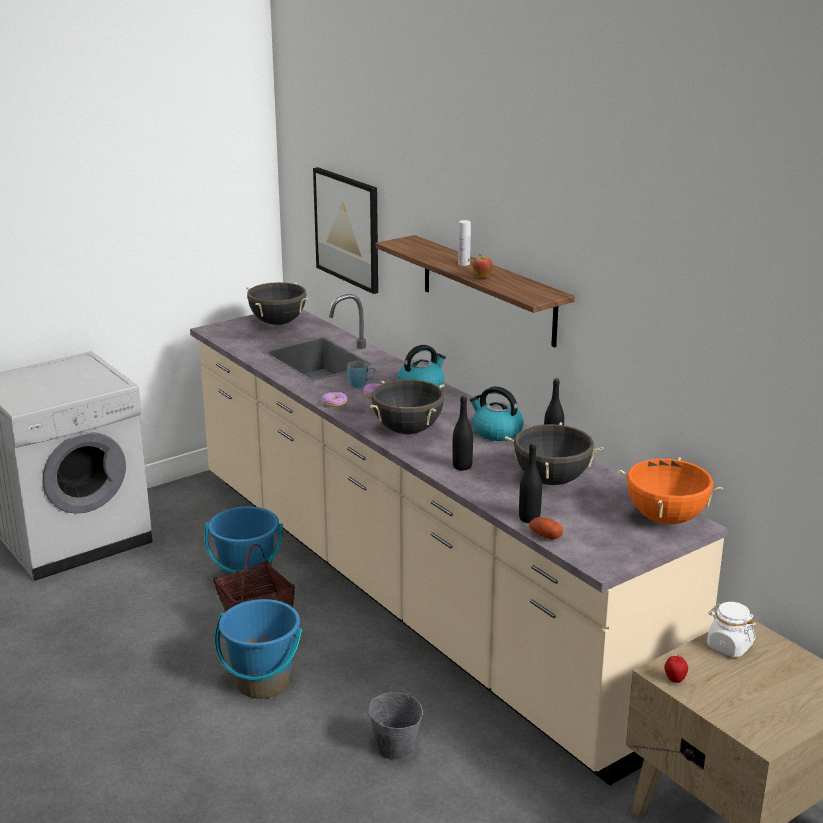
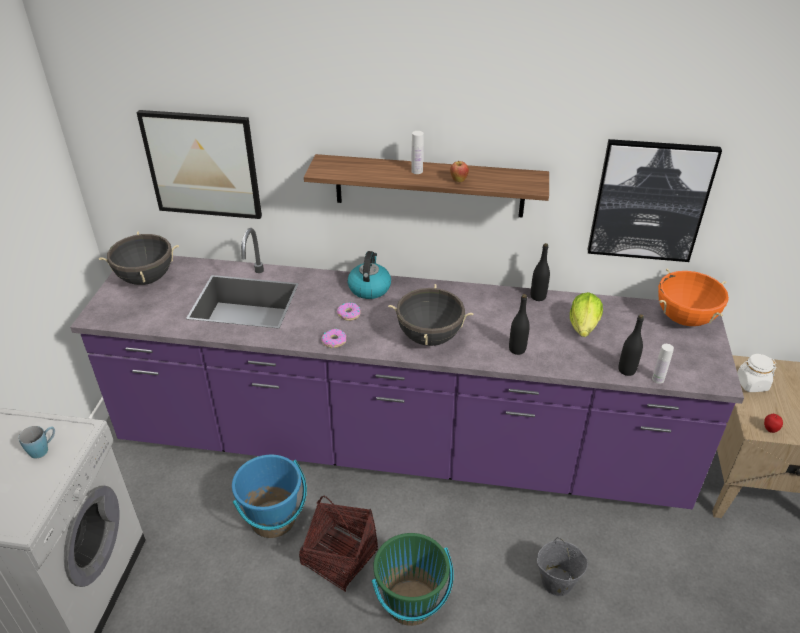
camera: 45 degrees left, 15 degrees up
(262, 683) = (411, 603): blue bucket -> green bucket
(361, 385) = (324, 310): blue mug -> blue mug (43, 449)
(411, 592) = (400, 447): beige counter -> purple counter
(496, 432) = (484, 303): kettle -> none
(545, 536) = (658, 379): potato -> white bottle
(552, 480) = (583, 326): black cooking pot -> lettuce
(659, 357) = (649, 200): none -> picture

